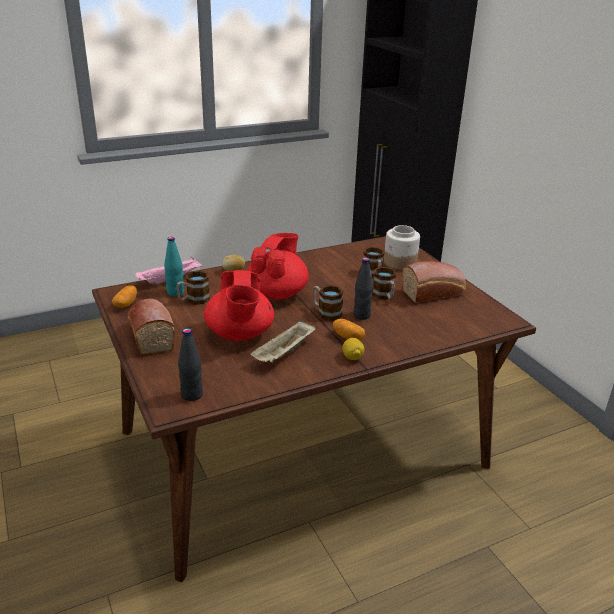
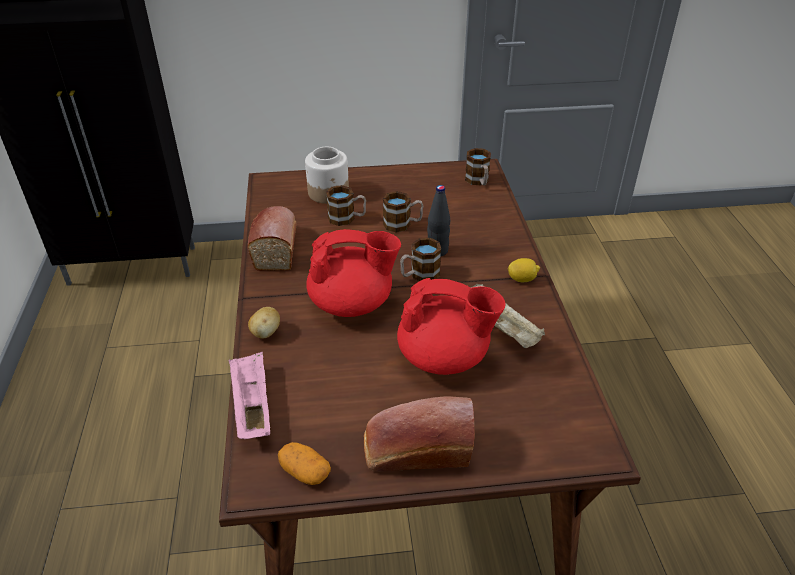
camera: 70 degrees left, 10 degrees up
(175, 292) = (298, 406): turquoise bottle -> none
(192, 395) = (572, 425): black bottle -> none
(193, 300) = (331, 389): mug -> mug (478, 181)
(277, 293) = (353, 304): red teapot -> red teapot turned 135 degrees clockwise
(348, 337) = (481, 272): potato -> none
(434, 293) = (410, 191): bread -> bread (276, 247)

